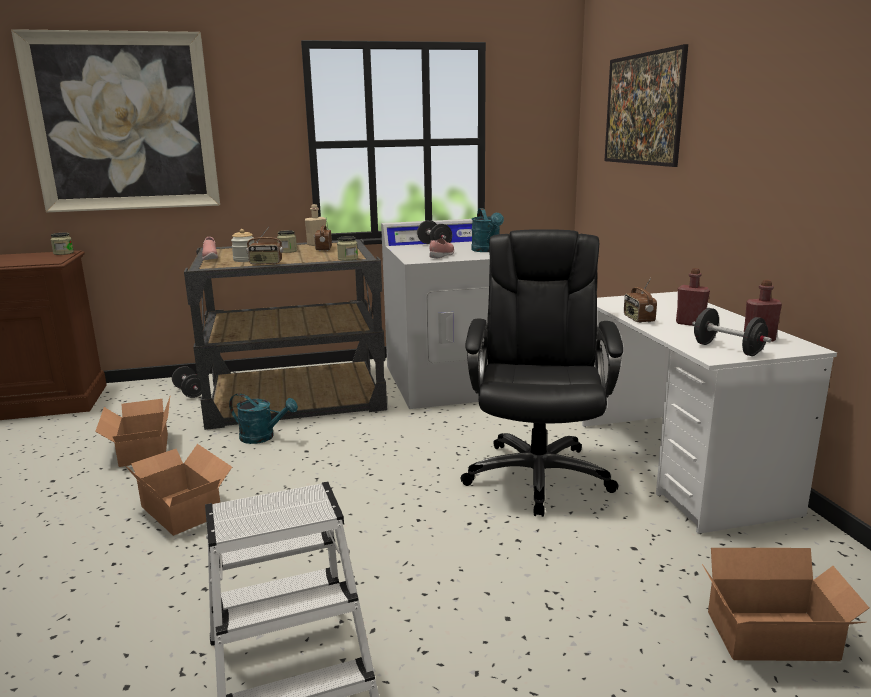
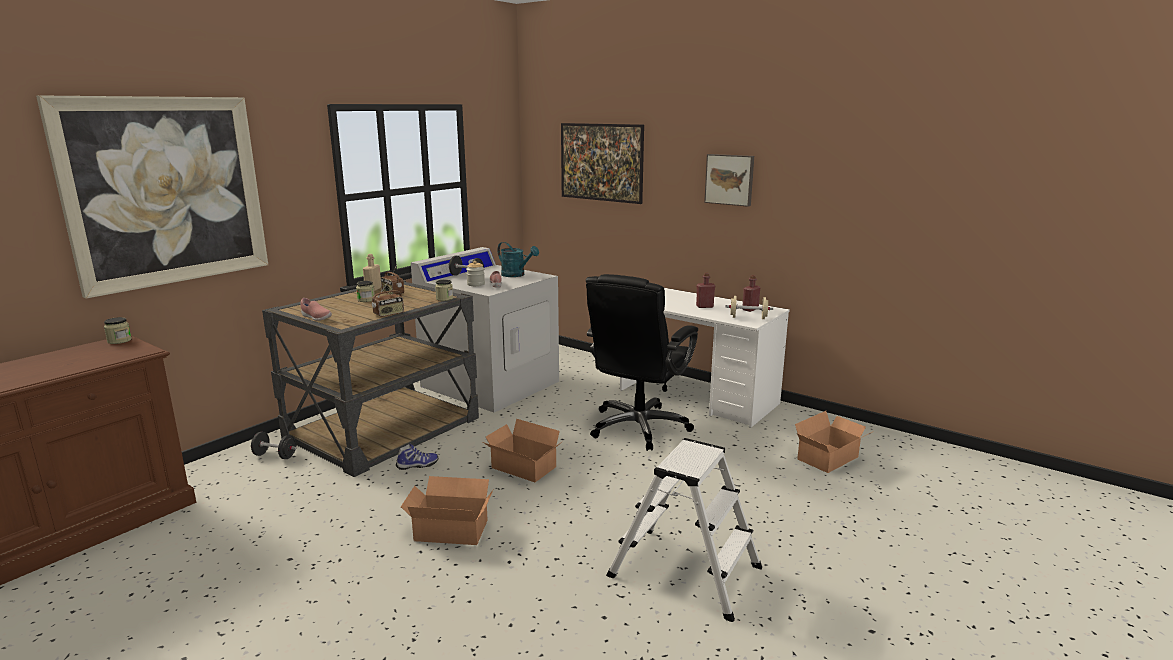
camera: 40 degrees left, 0 degrees up
(141, 451) = (328, 510): cardboard box -> cardboard box (523, 469)
(245, 260) = (355, 314): jar -> jar (476, 284)
(263, 437) = (417, 465): turquoise watering can -> shoe
(537, 476) = (639, 427): black office chair -> black office chair turned 120 degrees counterclockwise
(638, 319) = (676, 309): radio -> none
(728, 349) = (748, 318): black dumbbell -> beige dumbbell
(780, 118) = (730, 179): none -> picture

